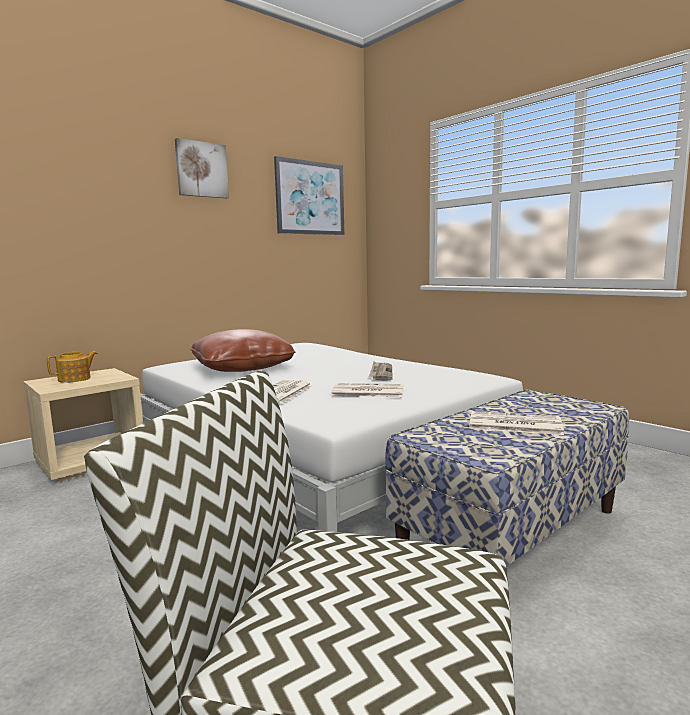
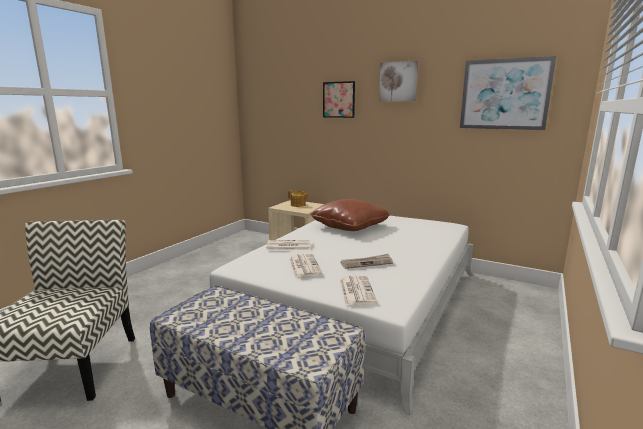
camera: 70 degrees right, 5 degrees up
(108, 186) = (338, 99): none -> picture
(513, 424) = (244, 322): newspaper -> newspaper (356, 290)

